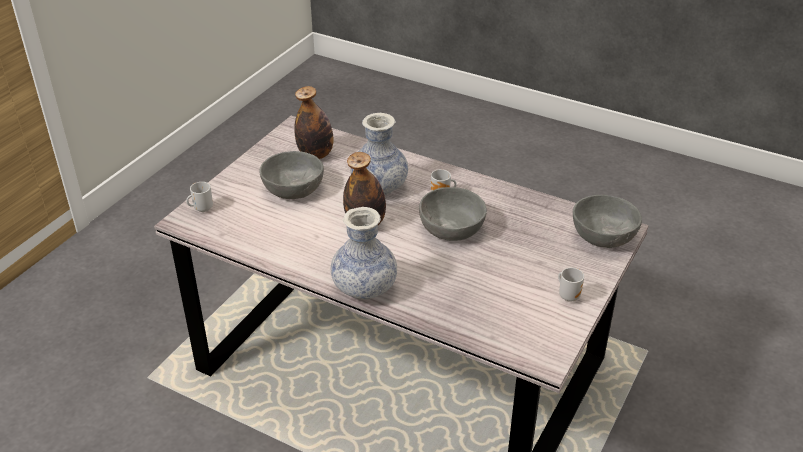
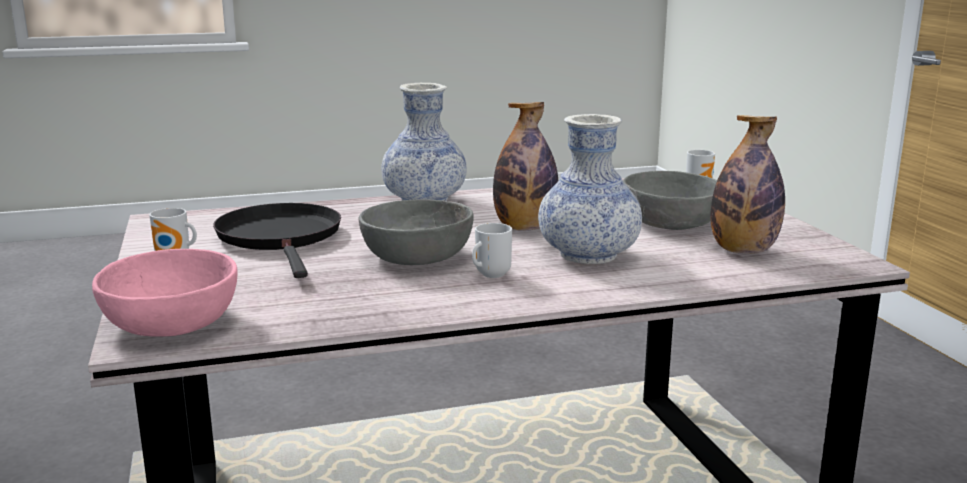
camera: 135 degrees right, 20 degrees down
(495, 287) = (281, 237): none -> black frying pan
(603, 235) = (172, 322): grey bowl -> pink bowl

